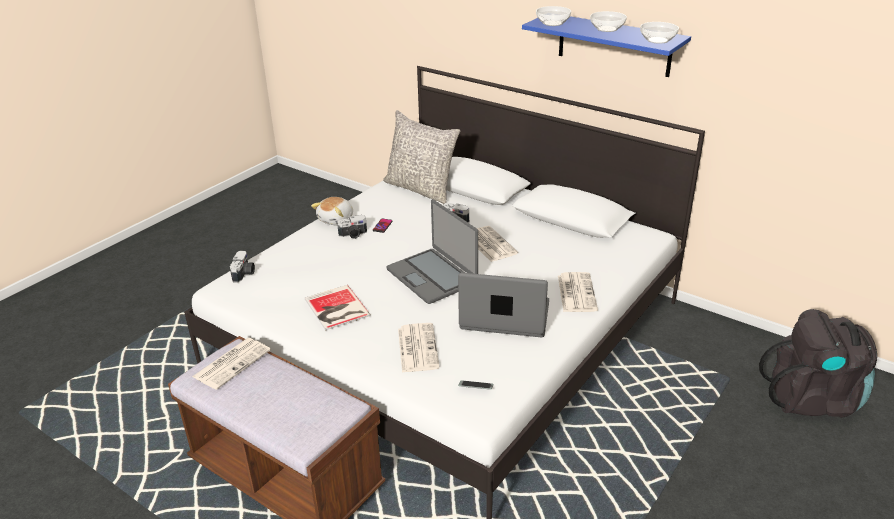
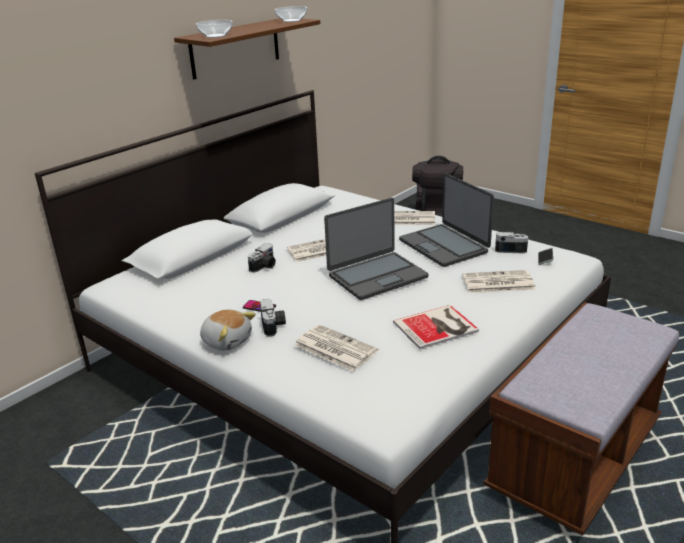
camera: 85 degrees left, 5 degrees down
(232, 363) = (556, 384): newspaper -> newspaper (334, 348)
(244, 274) = (355, 403): camera -> camera (510, 249)
(421, 189) = (175, 285): grey pillow -> none
(504, 317) = (444, 246): laptop -> laptop turned 45 degrees counterclockwise
(607, 29) = (249, 27): bowl -> none
(614, 45) = (235, 47): blue shelf -> brown shelf

